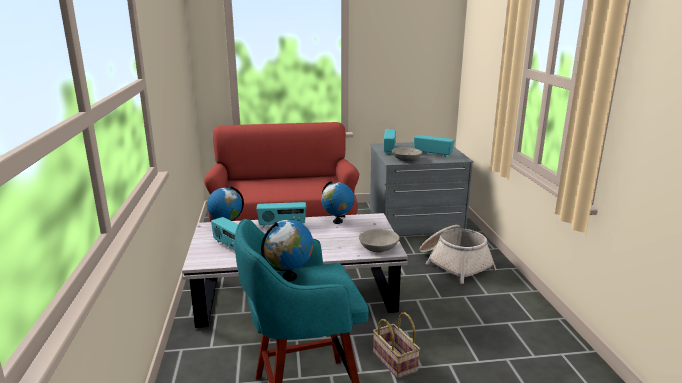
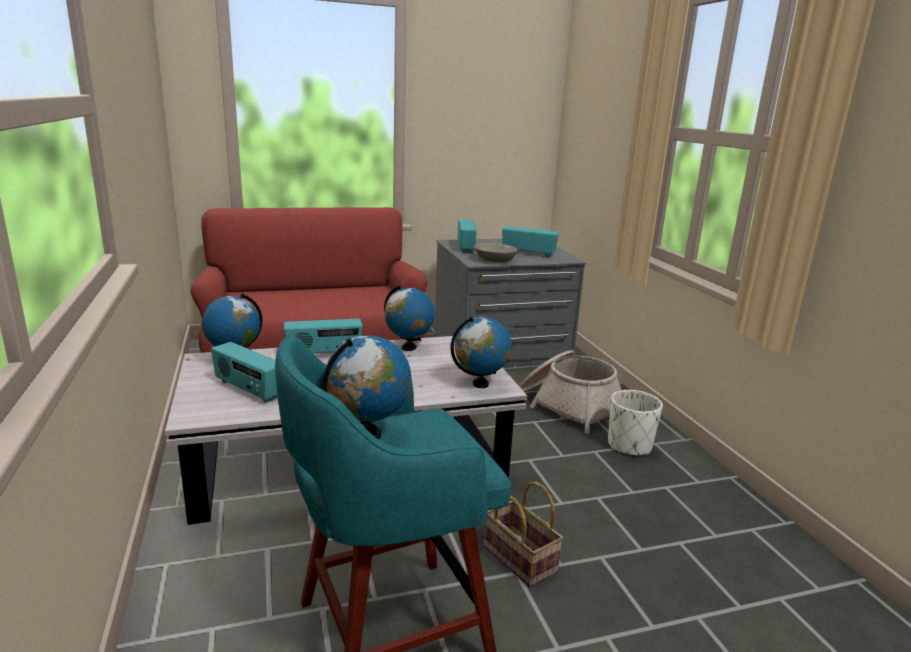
camera: 10 degrees left, 0 degrees up
(378, 247) = (480, 384): grey bowl -> globe
(490, 293) = (629, 446): none -> white planter

